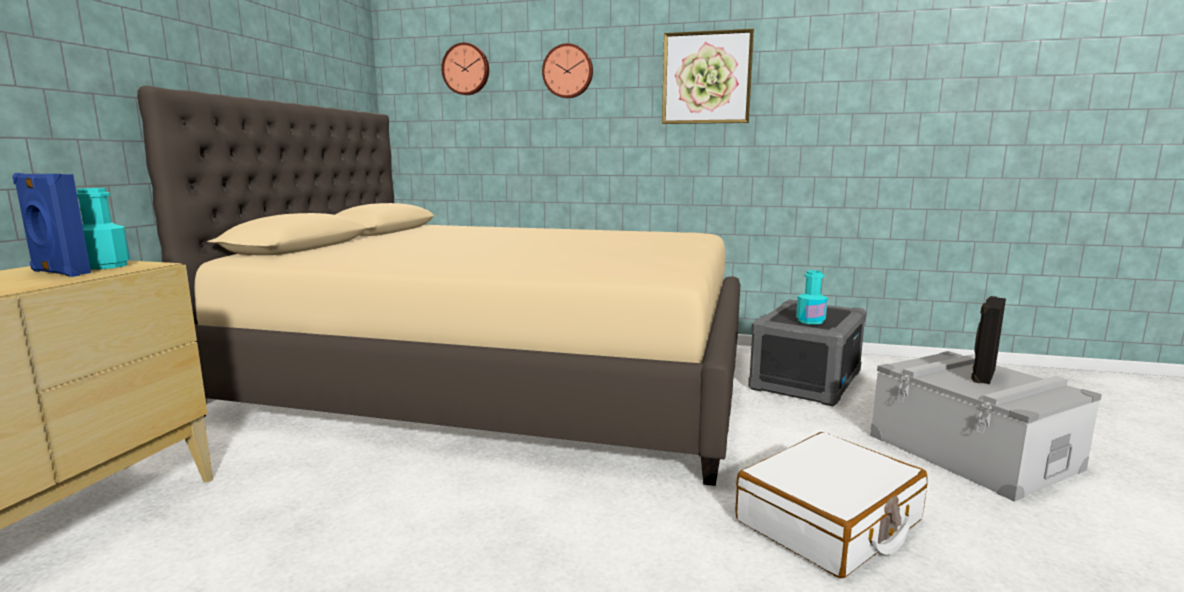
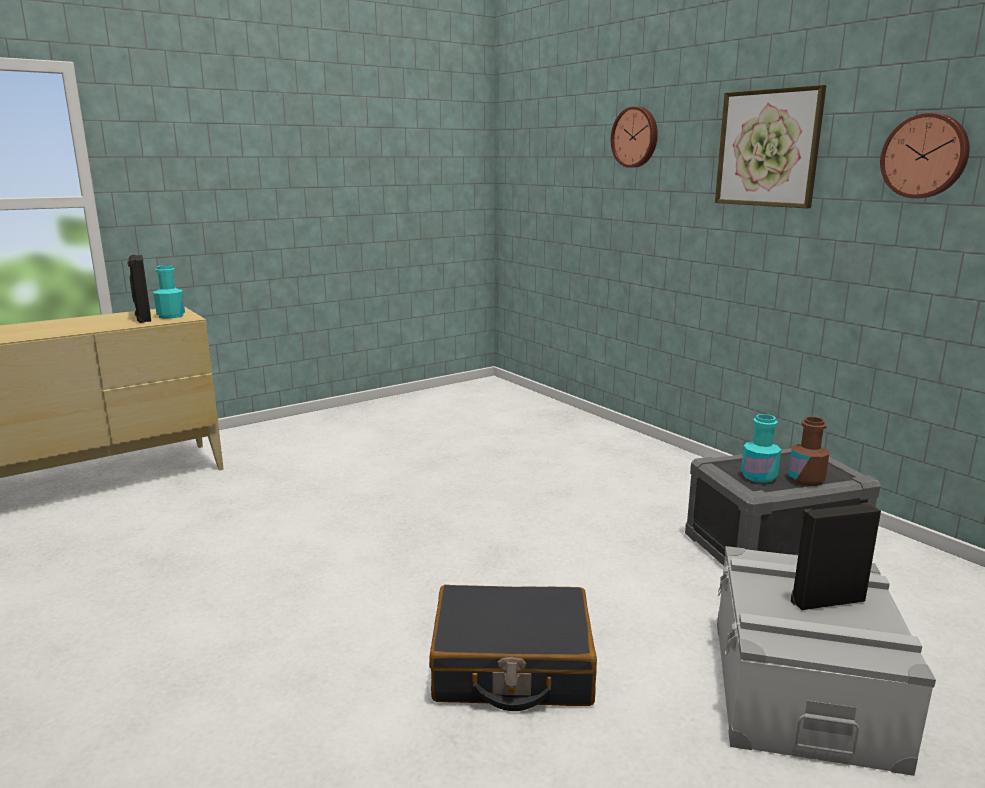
camera: 40 degrees right, 5 degrees up
(59, 273) = (143, 318): blue speaker -> black speaker
(466, 69) = (555, 133): wall clock -> wall clock (925, 156)
(500, 379) = (482, 453): beige bed -> none
(829, 522) = (512, 666): white suitcase -> black suitcase
(834, 316) = (806, 479): none -> brown bottle

